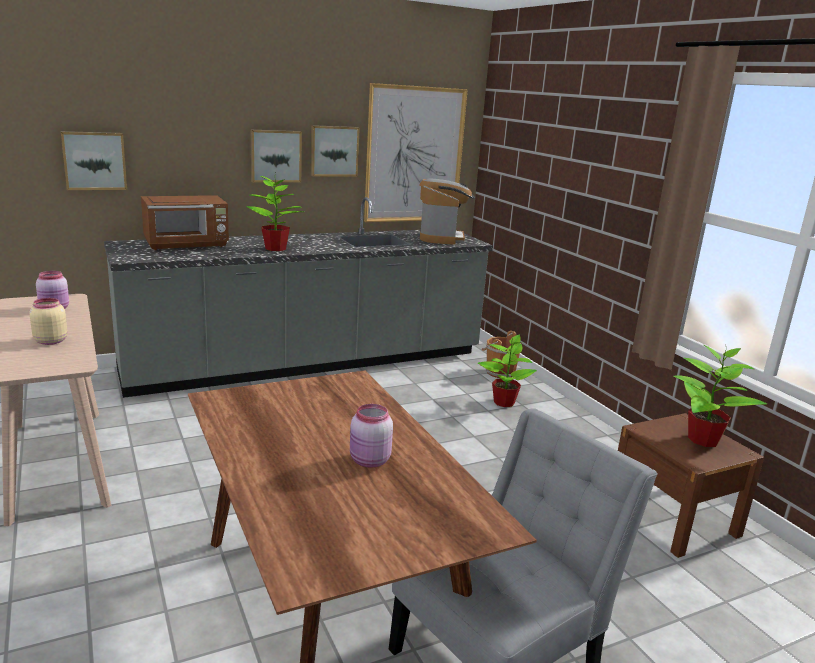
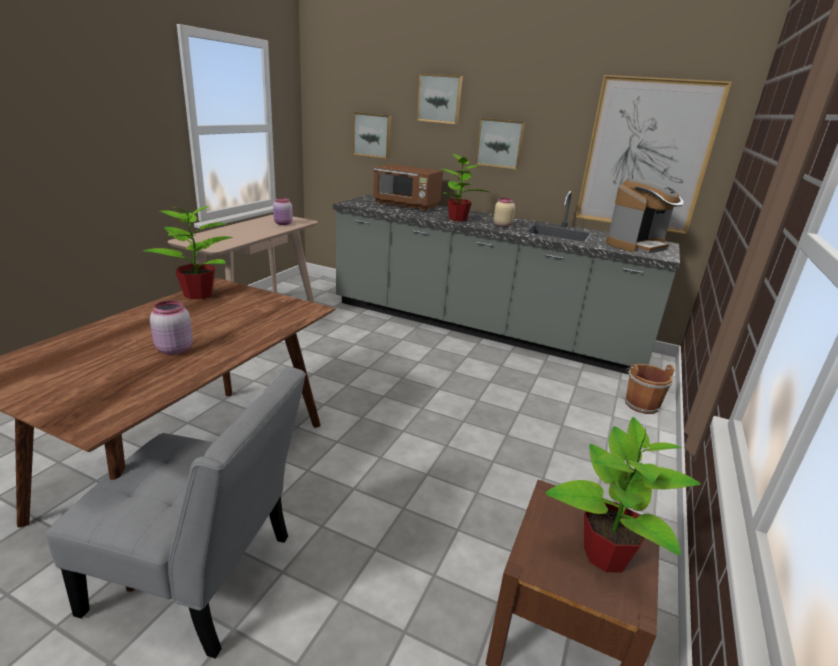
camera: 50 degrees right, 5 degrees up
(50, 341) = (238, 235): beige jar -> beige jar (502, 225)
(333, 151) = (555, 143): picture -> picture (440, 99)
(504, 402) = (592, 427): potted plant -> potted plant (199, 294)

